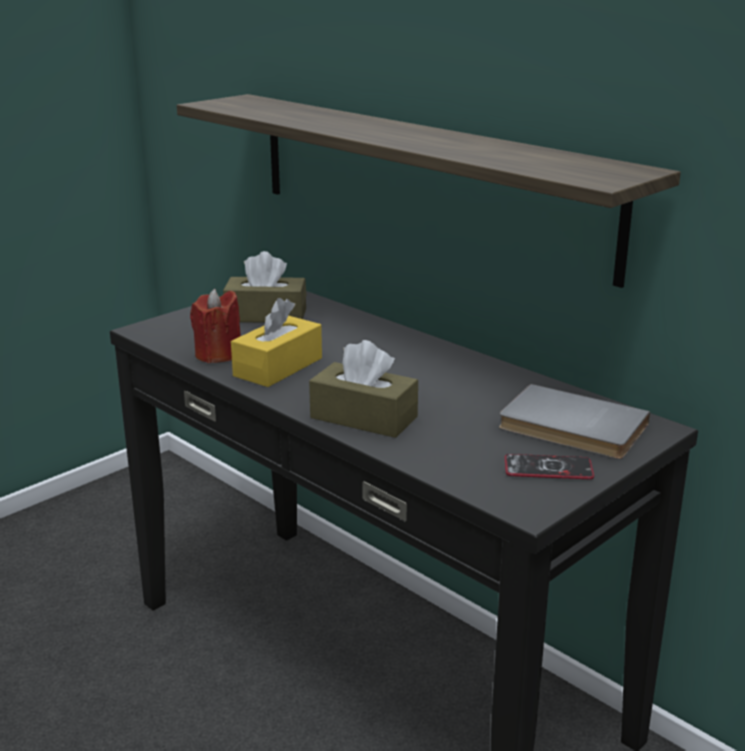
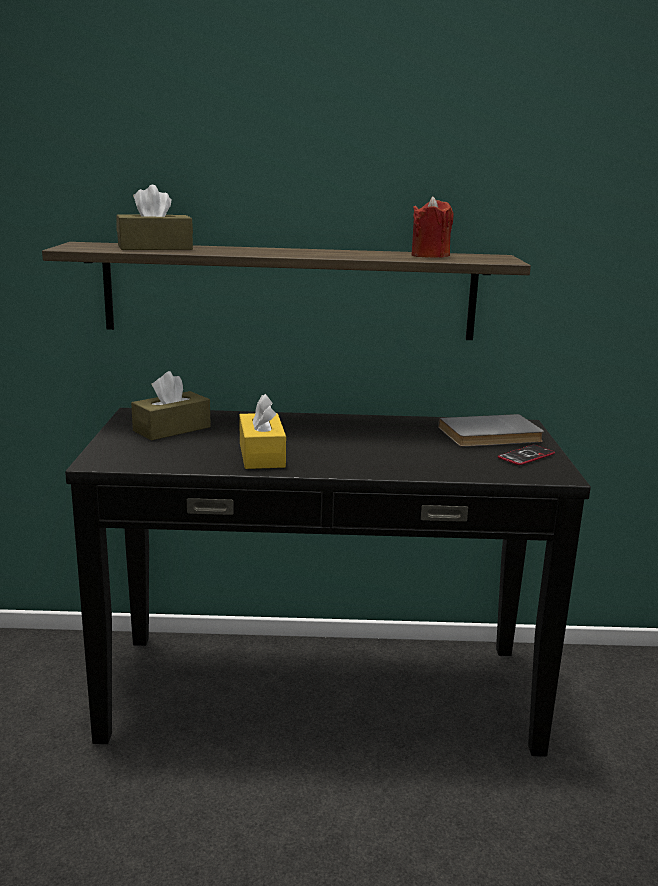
camera: 45 degrees left, 5 degrees down
(218, 354) = (200, 460): red candle -> red candle (430, 256)
(363, 417) = (383, 464): brown tissue box -> brown tissue box (155, 247)

